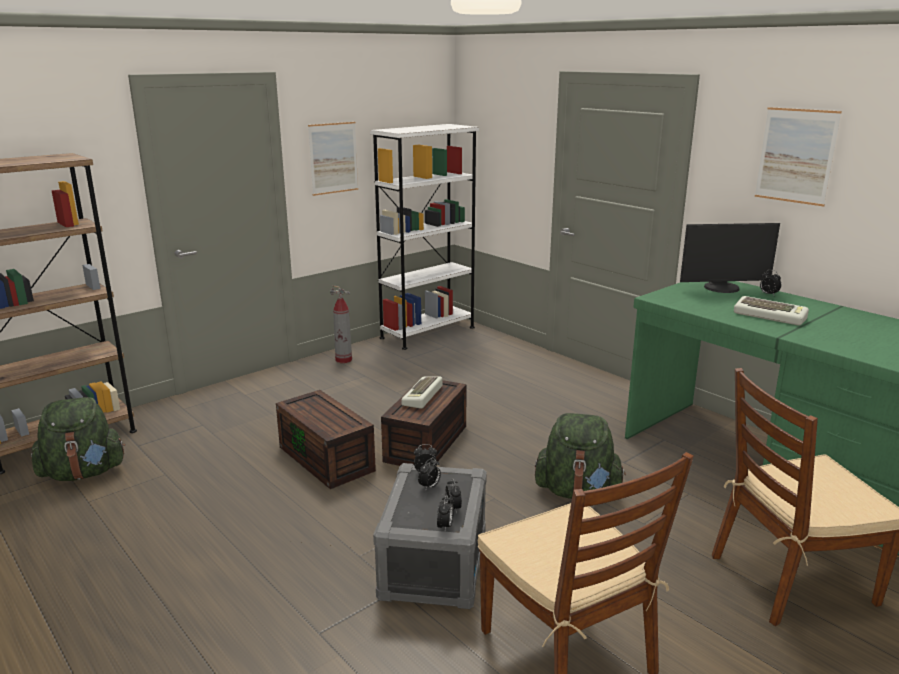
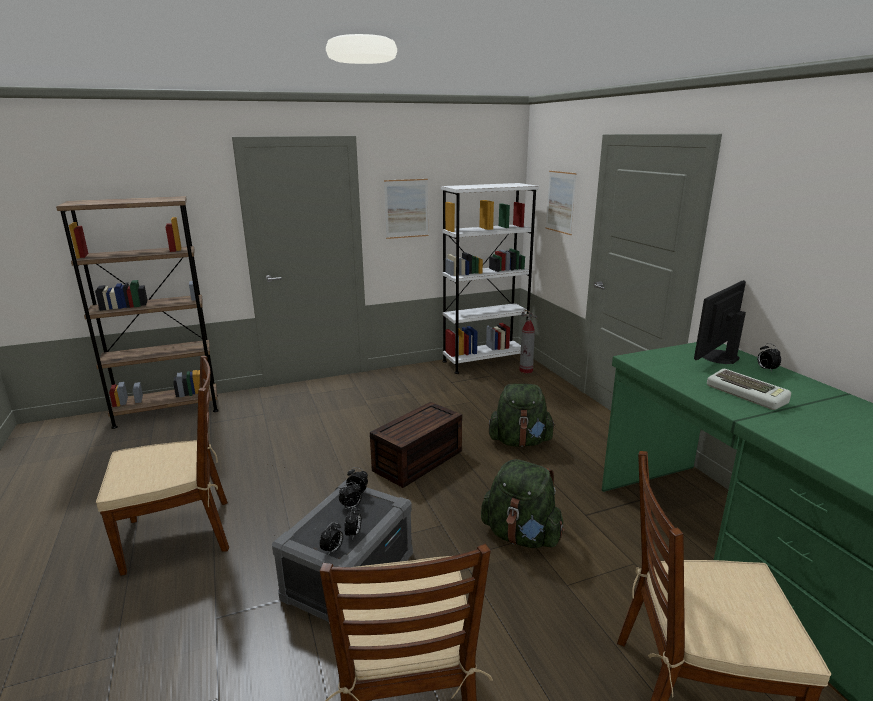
camera: 20 degrees right, 0 degrees up
(83, 473) = (161, 438): green backpack -> green backpack (520, 441)
(204, 567) = (179, 534): none -> brown chair
(328, 459) = (332, 459): brown storage box -> none
(344, 360) = (402, 376): fire extinguisher -> fire extinguisher (526, 370)
(423, 396) = (417, 419): keyboard -> none
(722, 288) = (717, 357): monitor -> monitor turned 120 degrees clockwise
(796, 156) = (811, 222): picture -> picture (560, 202)

